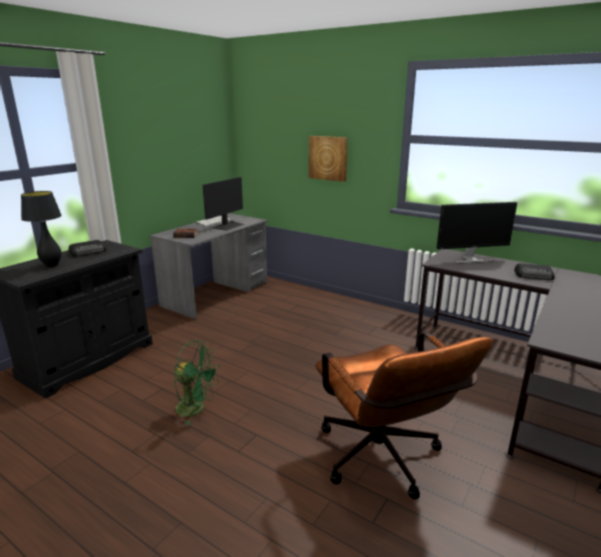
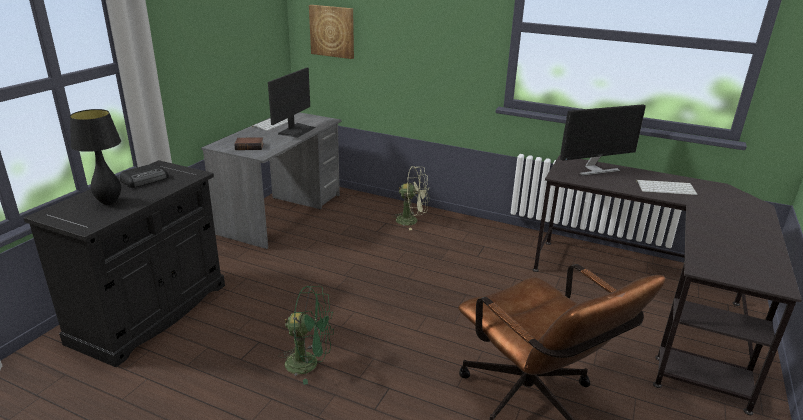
camera: 10 degrees left, 5 degrees up
(320, 304) = (412, 221): none -> green fan
(328, 158) = (418, 45): picture -> picture (332, 31)
(534, 275) = (666, 188): radio -> keyboard

